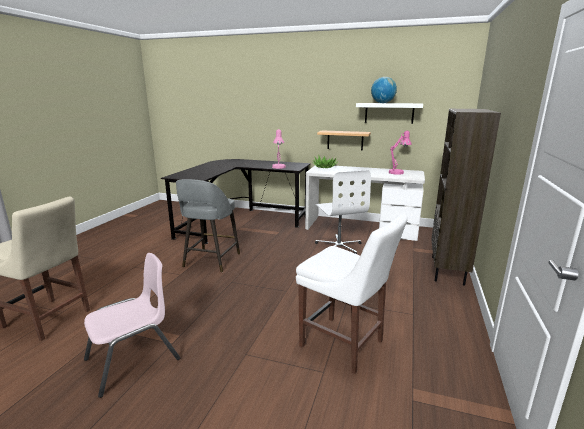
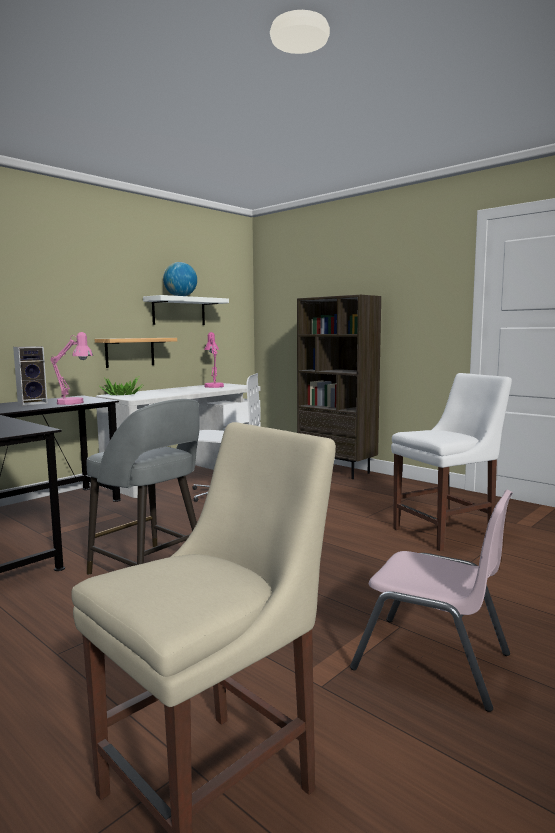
camera: 65 degrees left, 10 degrees down
(133, 360) = (432, 661): pink chair -> pink chair turned 135 degrees clockwise
(272, 163) = (33, 403): none -> speaker

